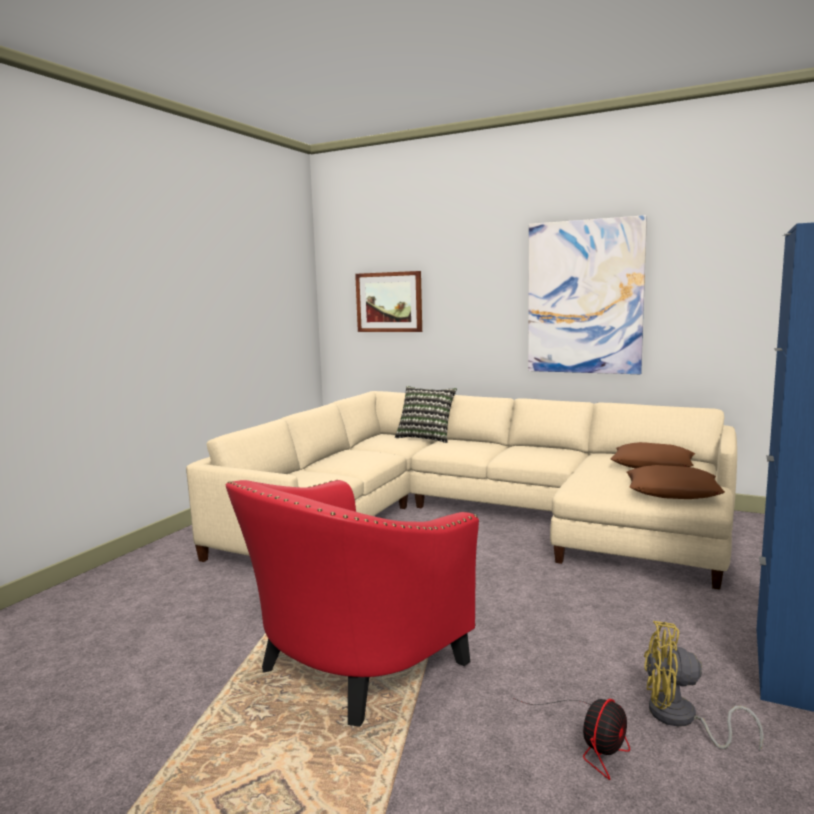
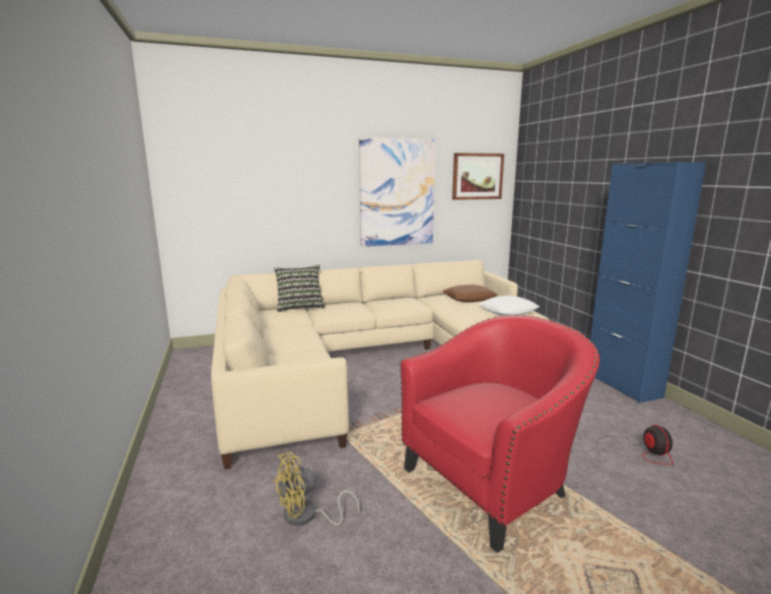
camera: 45 degrees left, 5 degrees up
(350, 669) = (492, 483): red armchair -> red armchair turned 120 degrees counterclockwise
(389, 302) = (237, 195): picture -> picture (477, 176)
(672, 491) = (508, 311): brown pillow -> white pillow
(681, 719) = (638, 425): yellow fan -> yellow fan (307, 516)

